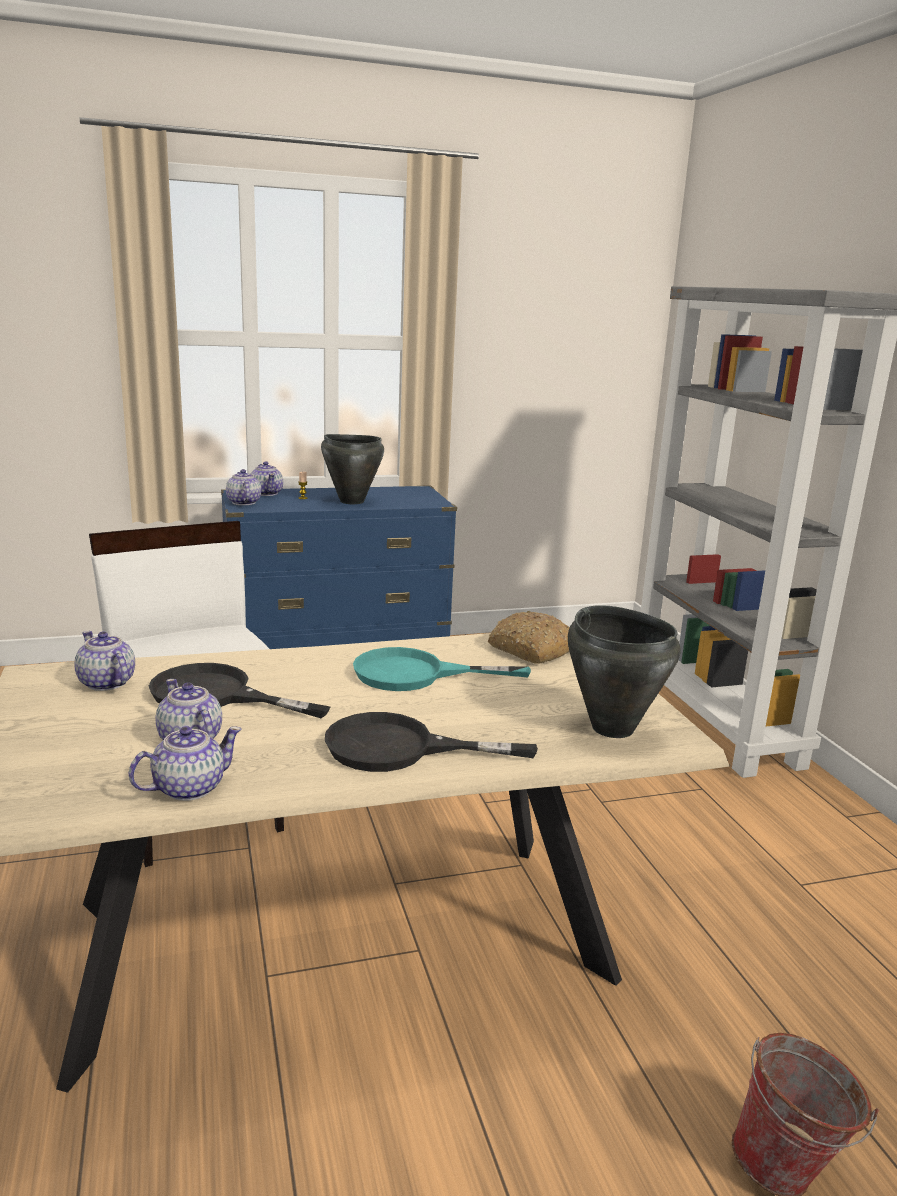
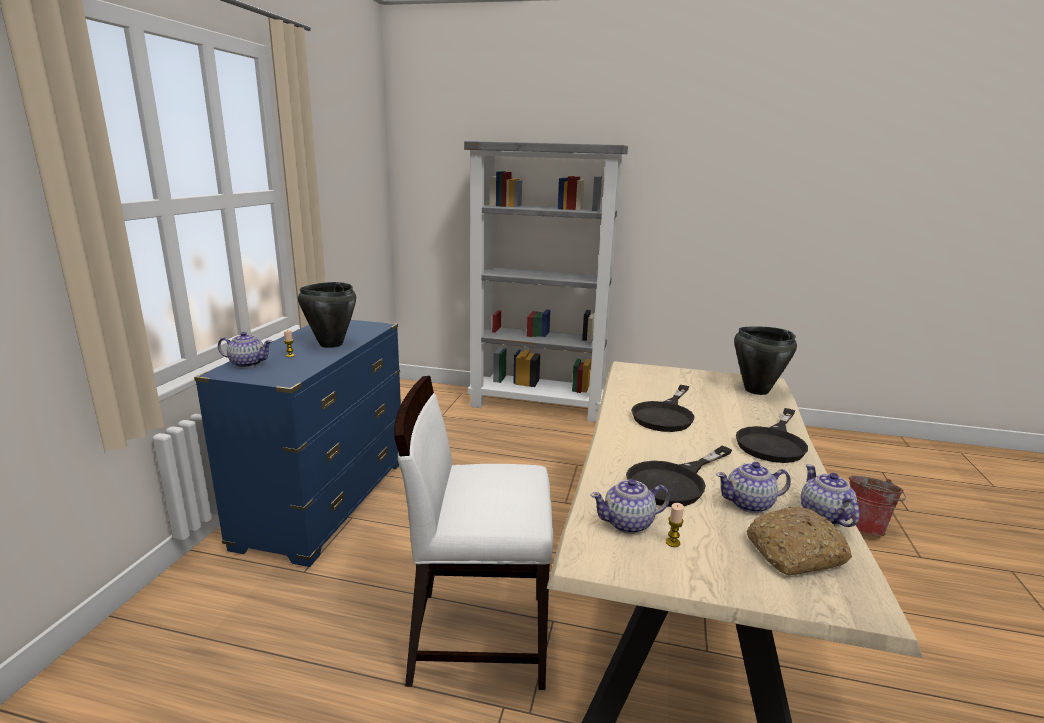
camera: 60 degrees left, 0 degrees up
(78, 706) = (672, 542): none -> candle
(243, 502) = (265, 377): teapot -> none
(416, 674) = (665, 415): turquoise frying pan -> black frying pan
(530, 650) = (643, 380): bread -> bread (794, 553)

